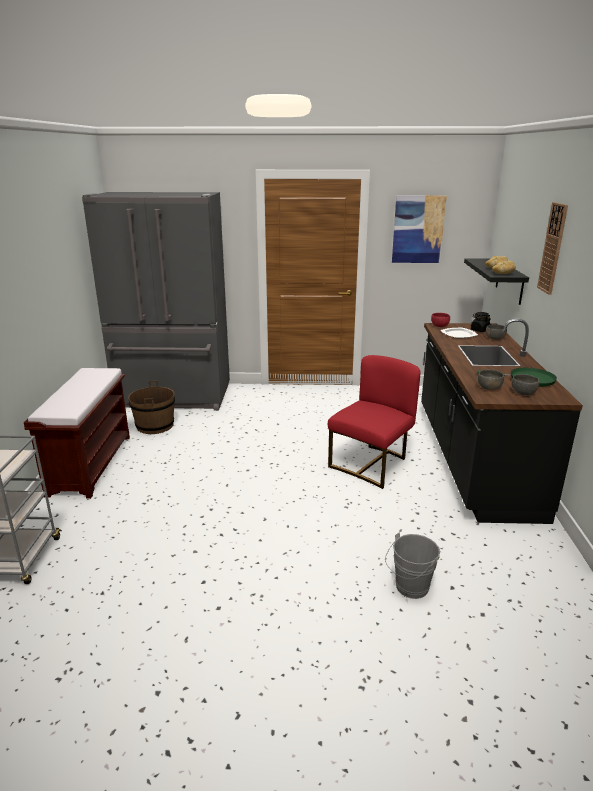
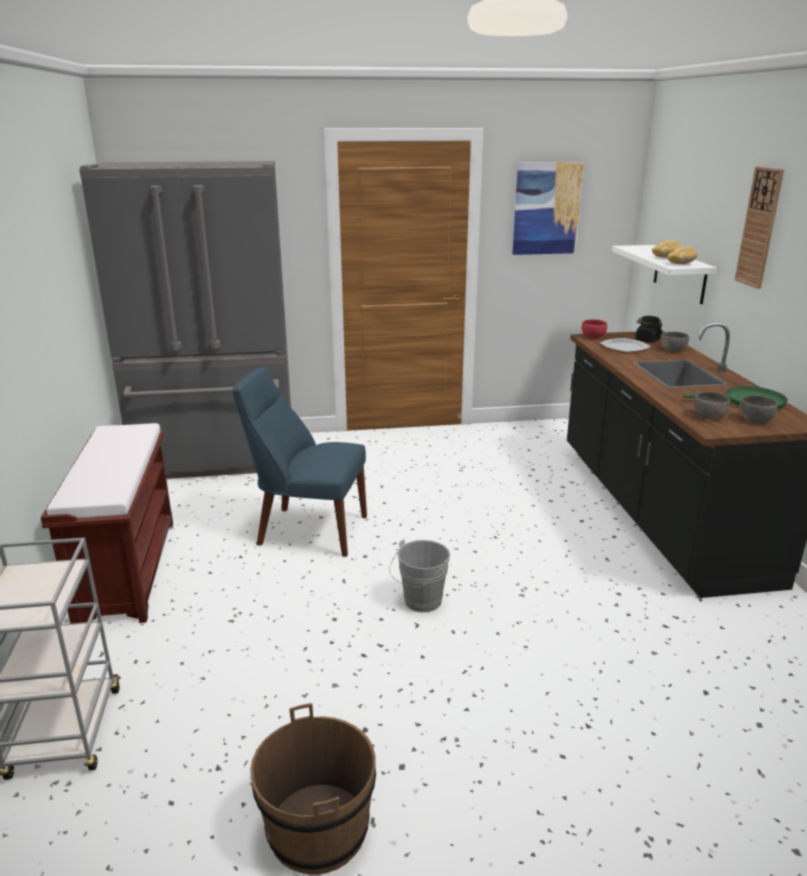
camera: 10 degrees left, 0 degrees up
(155, 426) = (205, 503): brown bucket -> brown bucket (317, 829)
(215, 449) = (307, 530): none -> blue chair
(371, 464) = (531, 532): red chair -> none
(409, 589) = (652, 701): grey bucket -> grey bucket (420, 603)
(509, 281) = (679, 274): black shelf -> white shelf

